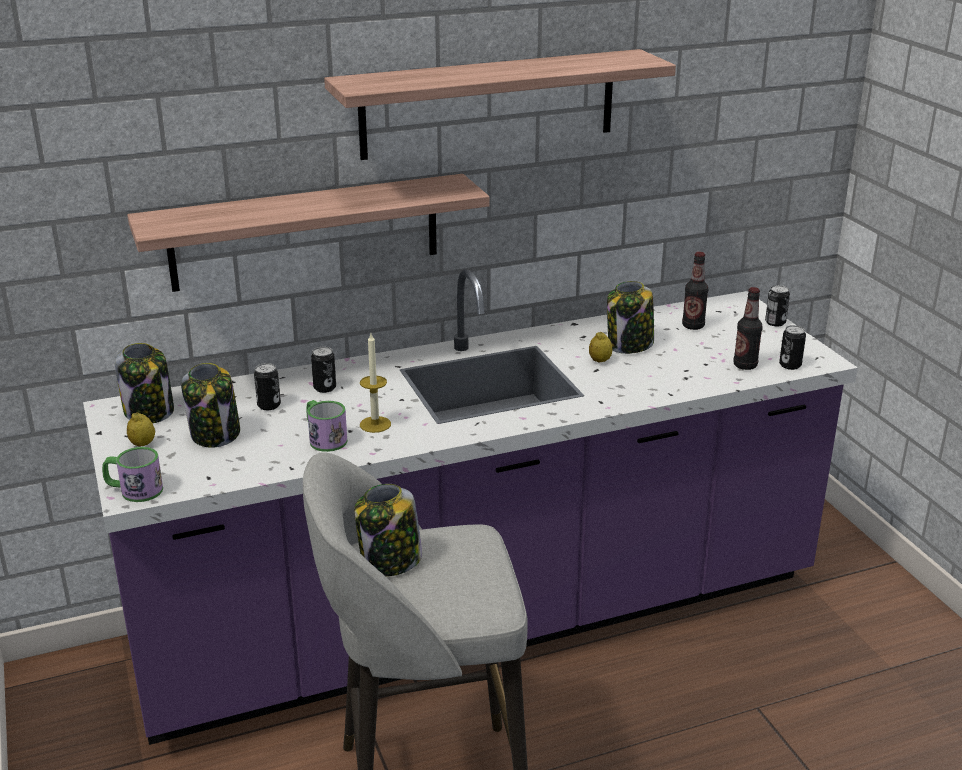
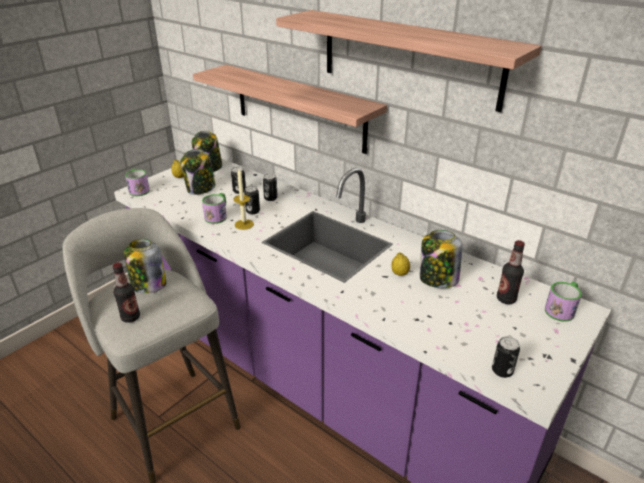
camera: 60 degrees right, 5 degrees up
(729, 309) = (561, 309): none -> mug
(745, 365) = (471, 344): bottle -> bottle (130, 317)
(775, 322) = (572, 341): can -> can (253, 211)

